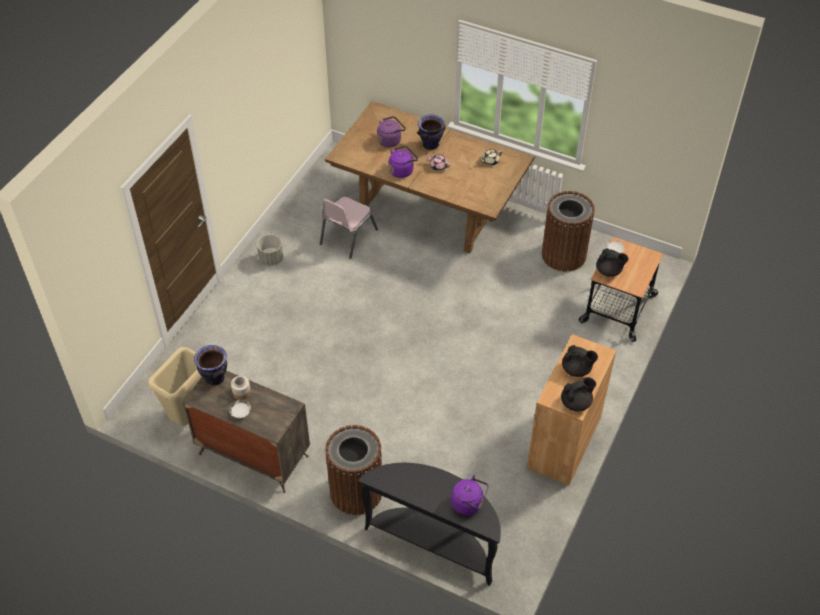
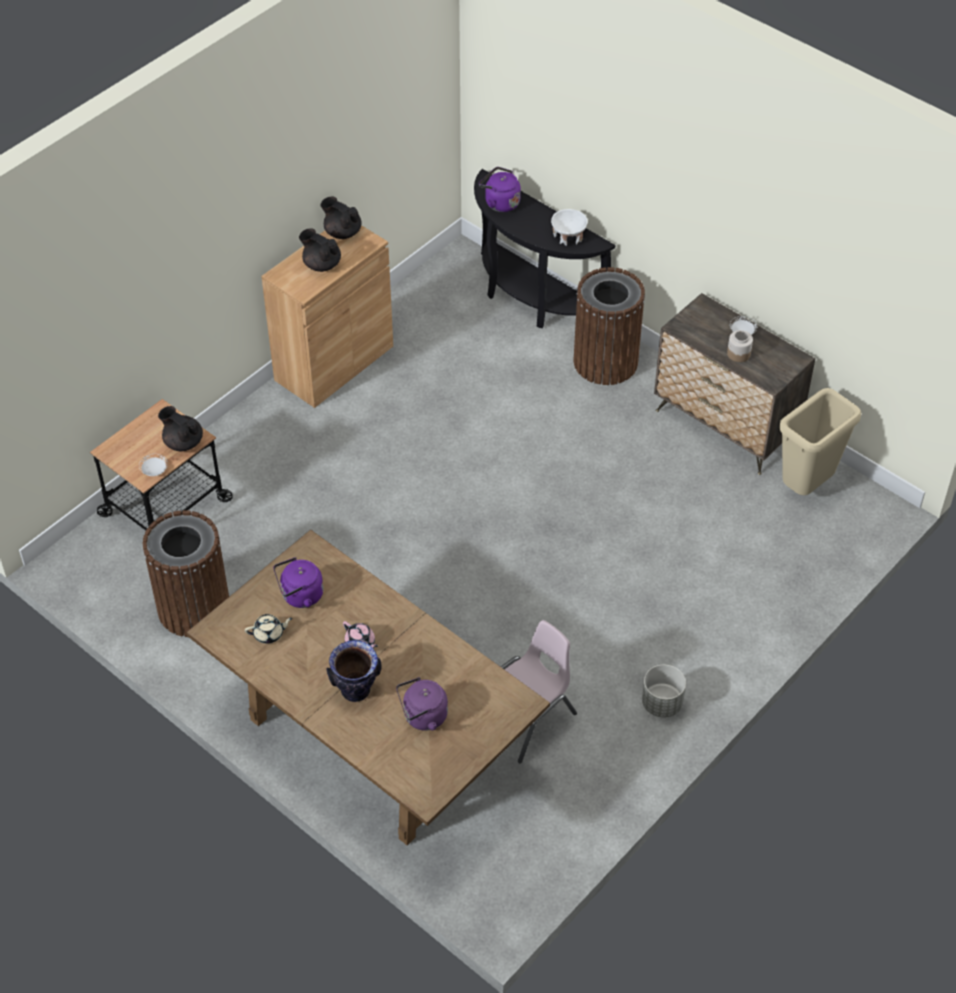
camera: 165 degrees left, 0 degrees up
(214, 378) = (772, 377): vase -> none
(399, 479) = (568, 237): none -> white bowl
(402, 170) = (423, 648): purple kettle -> purple kettle (300, 596)
(576, 403) = (342, 232): black teapot -> black teapot turned 45 degrees clockwise

